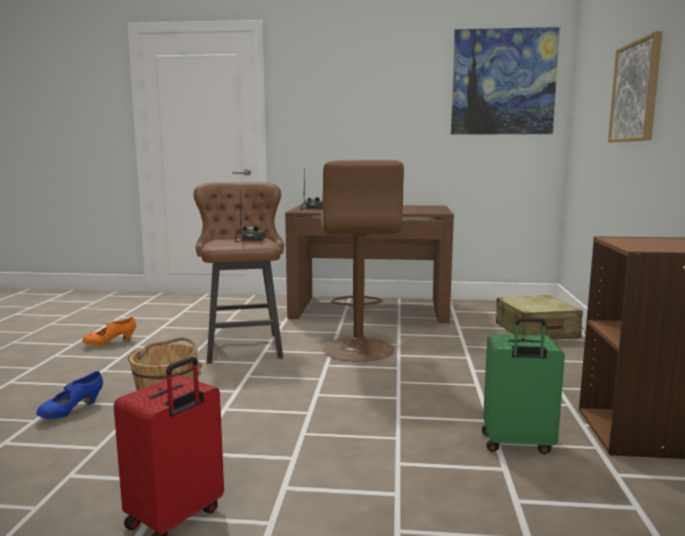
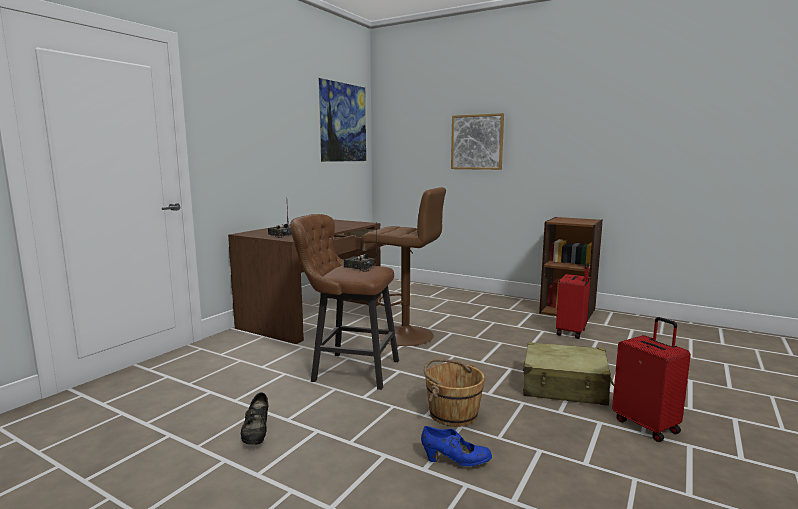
camera: 65 degrees left, 0 degrees up
(72, 411) = (455, 462): blue shoe -> blue shoe turned 45 degrees counterclockwise
(110, 343) = (256, 434): orange shoe -> black shoe
(517, 444) = (572, 332): green suitcase -> red suitcase
(536, 331) = (421, 292): beige suitcase -> beige suitcase (564, 387)

